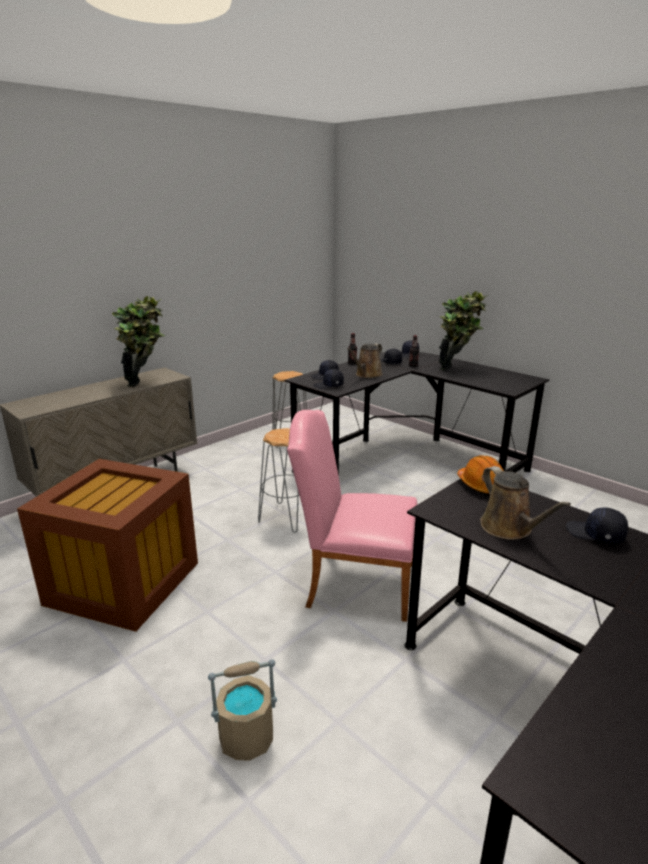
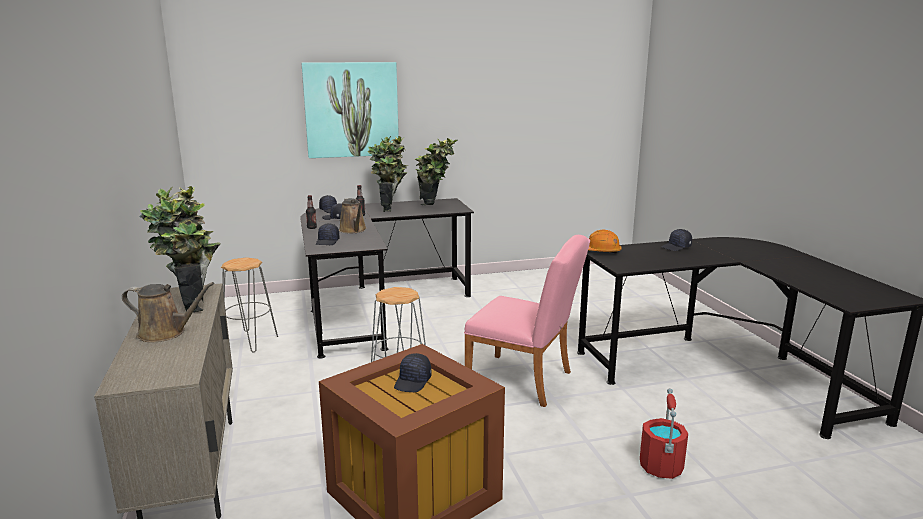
camera: 60 degrees left, 5 degrees down
(246, 738) = (661, 467): beige bucket -> red bucket
(329, 386) = (356, 245): black cap -> black cap (413, 382)
(353, 582) = (526, 381): pink chair -> pink chair turned 105 degrees counterclockwise
(456, 258) = (351, 110): none -> picture
(496, 380) = (436, 207): none -> potted plant
(509, 528) = (657, 259): brown watering can -> brown watering can (166, 333)

